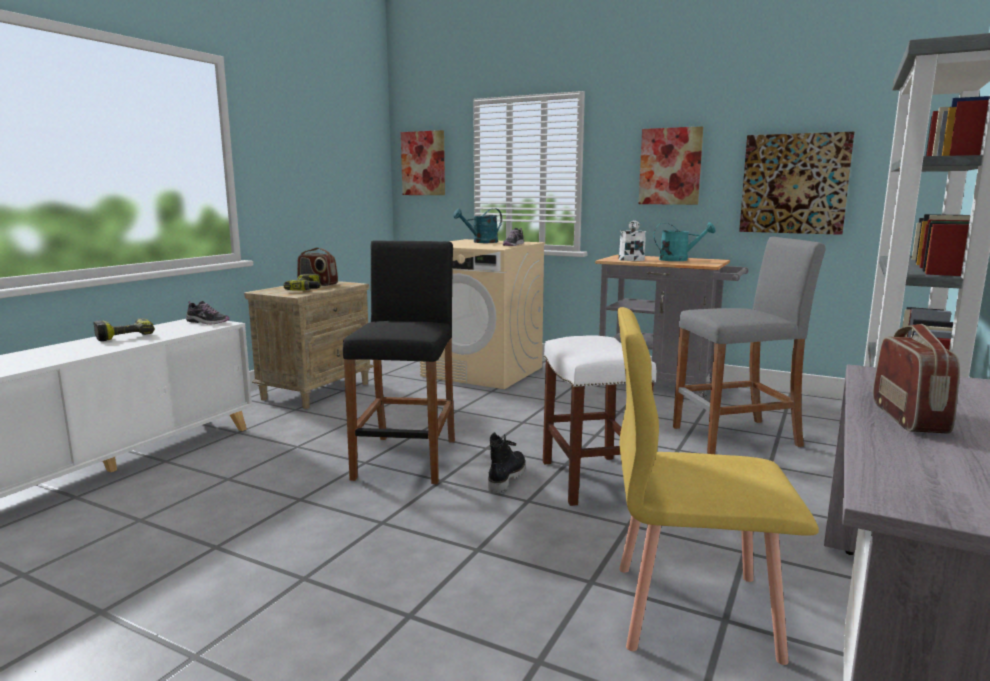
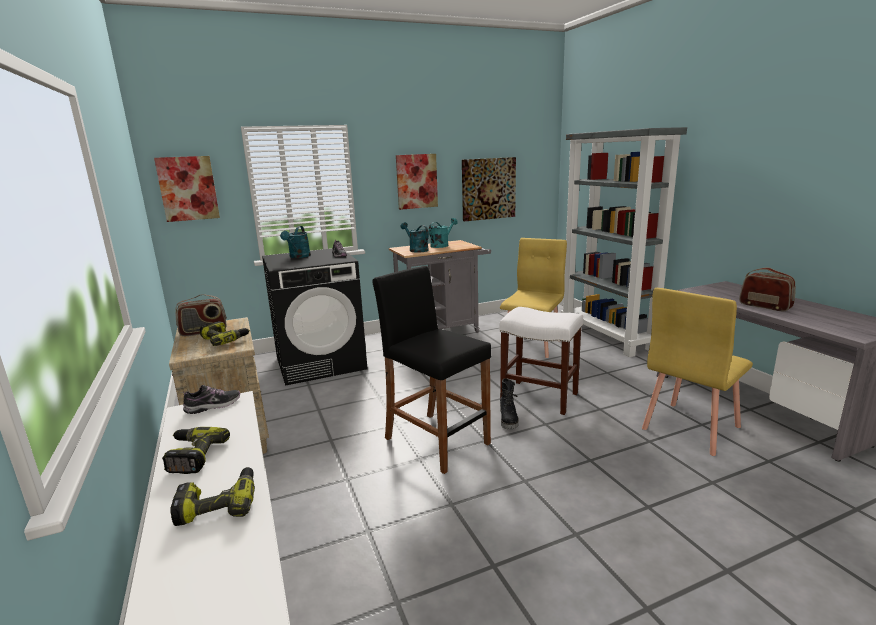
camera: 50 degrees left, 5 degrees up
(60, 354) = (219, 504): none -> power drill
(483, 372) = (321, 363): beige washing machine -> black washing machine
(505, 478) = (509, 419): black boot -> black boot turned 150 degrees counterclockwise
(631, 259) = (416, 250): white watering can -> turquoise watering can
(736, 437) = (532, 345): grey stool -> yellow chair

